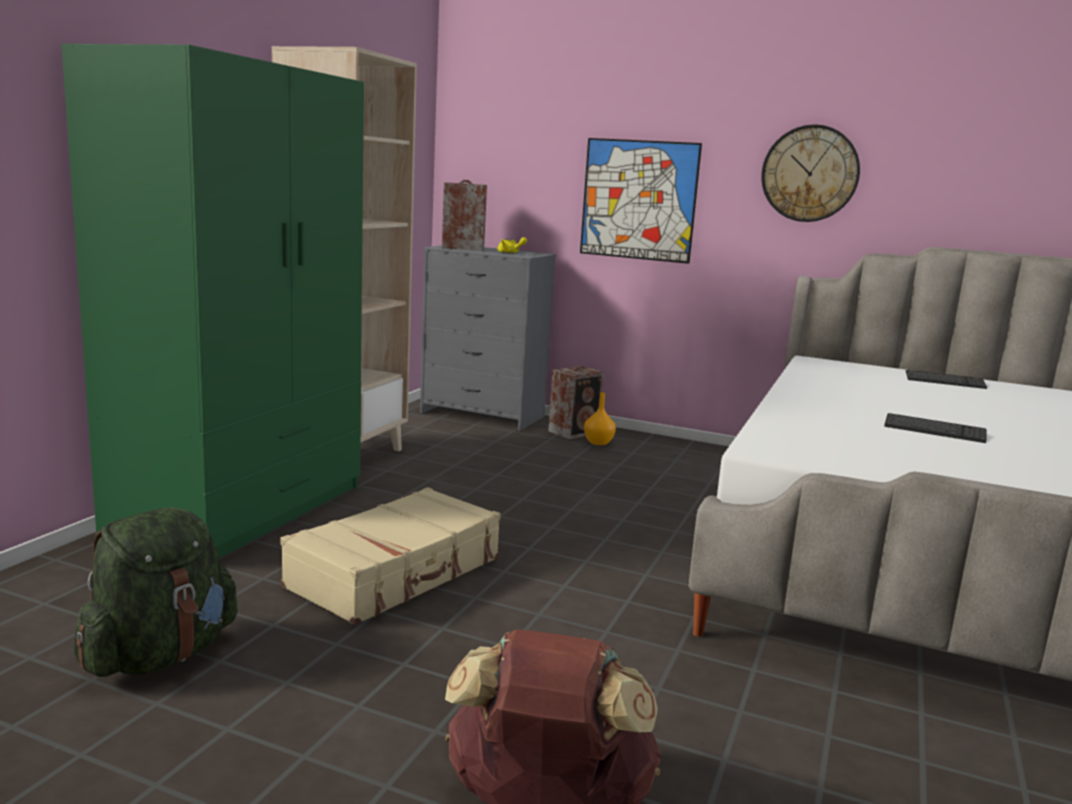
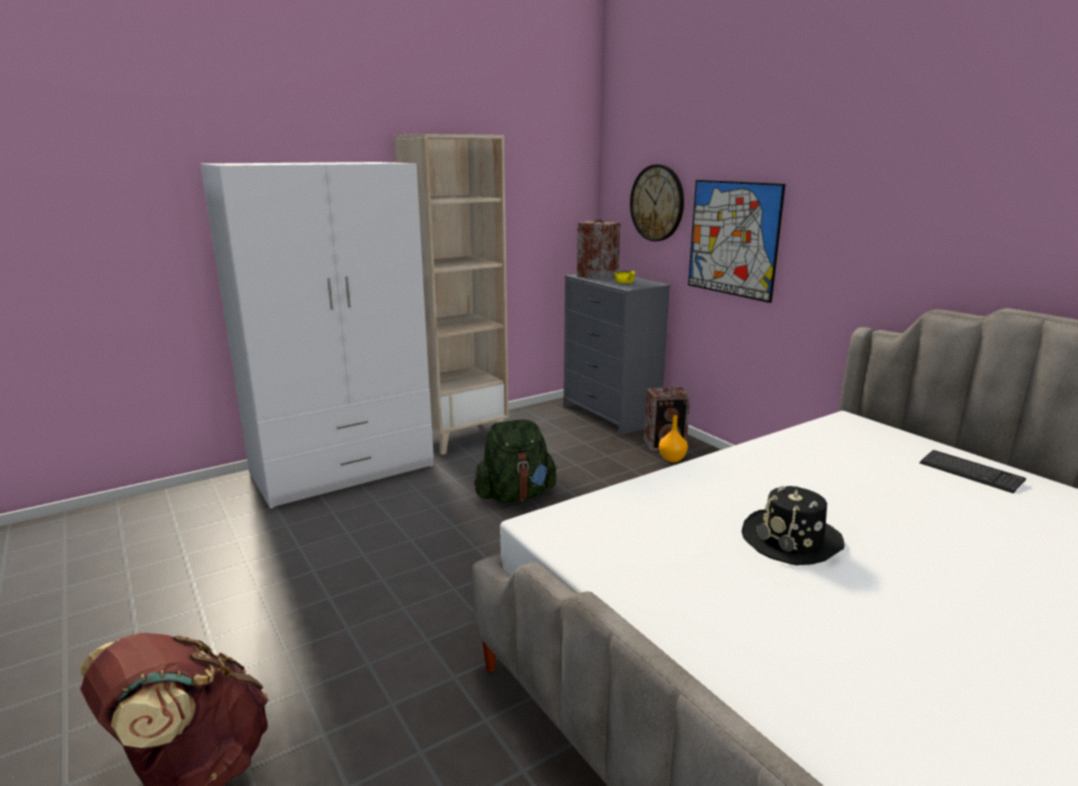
camera: 35 degrees right, 5 degrees up
(160, 655) = (171, 565): green backpack -> green backpack (515, 496)
(242, 510) = (343, 469): green wardrobe -> white wardrobe
(397, 573) = (362, 544): beige suitcase -> none
(810, 173) = (884, 216): wall clock -> wall clock (657, 203)
(934, 430) = (792, 540): keyboard -> black hat

